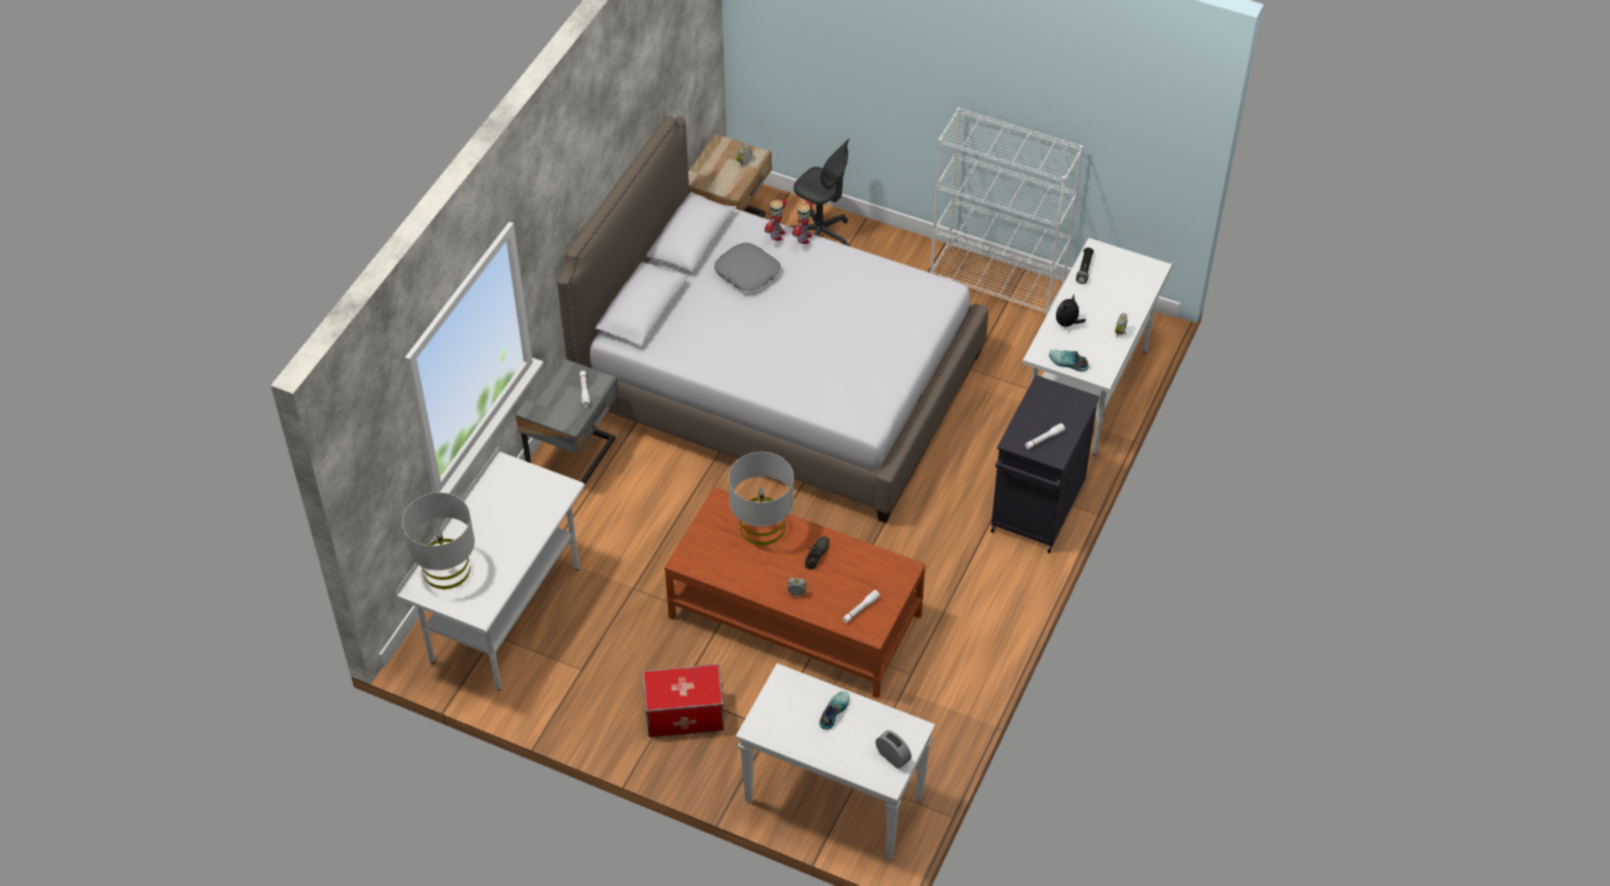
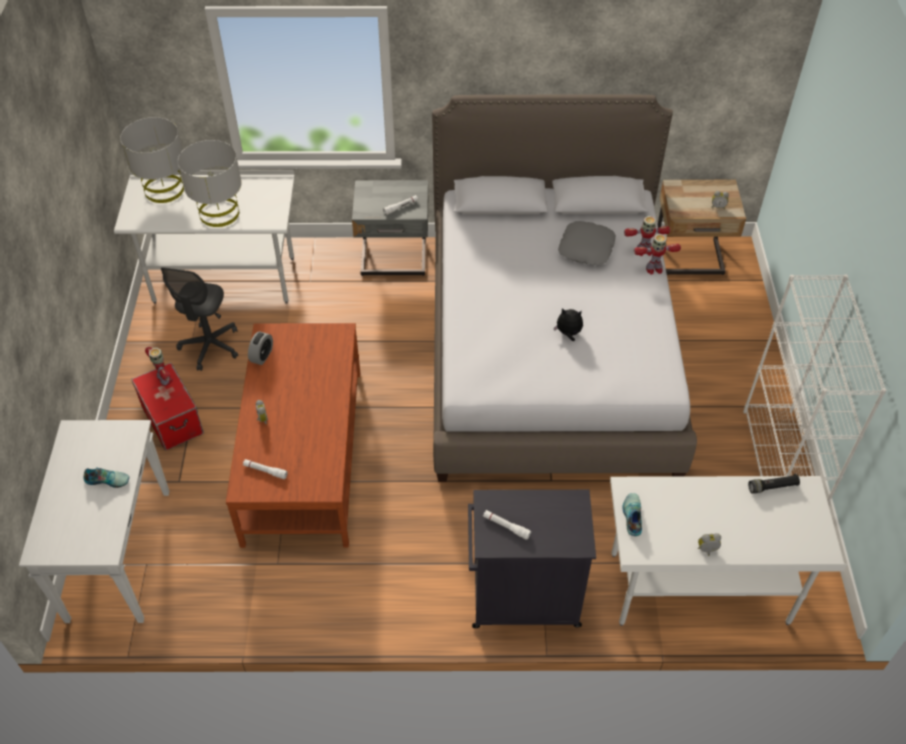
camera: 65 degrees right, 0 degrees up
(665, 681) = (164, 379): none -> toy robot
(762, 527) = (326, 369): grey table lamp -> grey table lamp (219, 213)
(818, 555) = (313, 418): grey shoe -> none
(820, 235) = (732, 318): grey office chair -> grey office chair (210, 346)
(892, 757) = (68, 544): alarm clock -> alarm clock (262, 356)
(1067, 323) = (686, 497): plush toy -> plush toy (568, 333)

